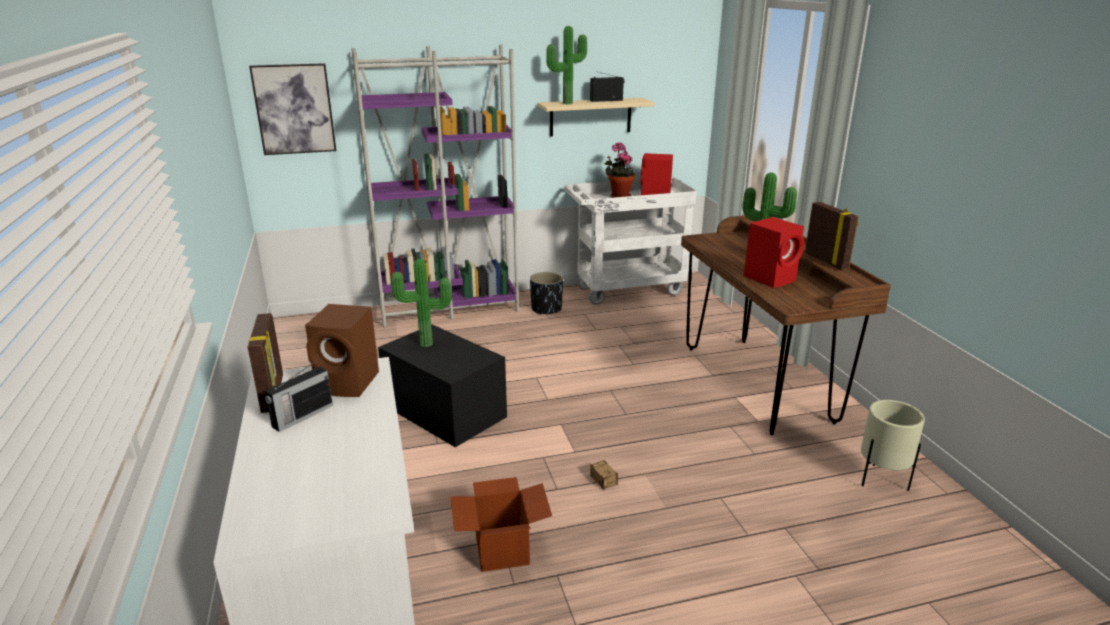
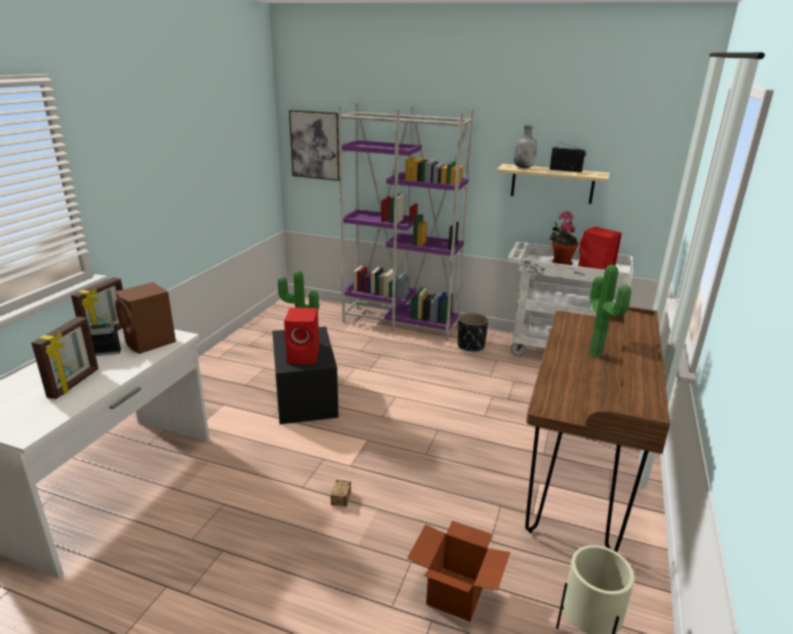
camera: 35 degrees right, 0 degrees up
(502, 550) = (215, 512): cardboard box -> cardboard box (455, 594)
(566, 103) = (523, 167): potted plant -> grey bottle
(771, 278) = (575, 374): red speaker -> red speaker (304, 356)
(826, 261) = (642, 376): picture frame -> picture frame (75, 383)

